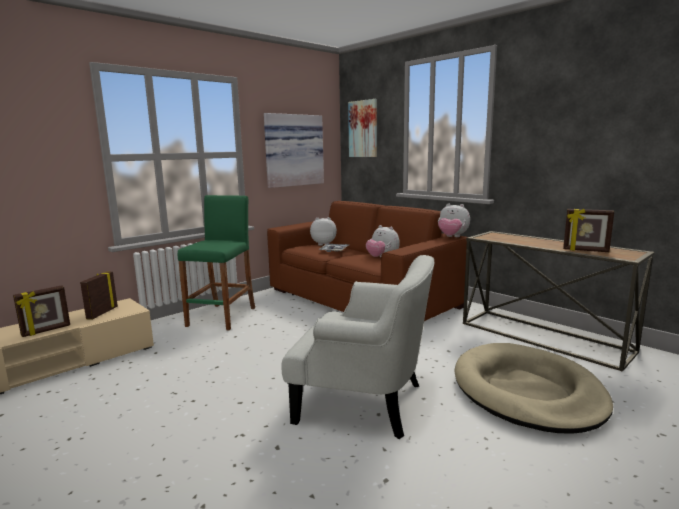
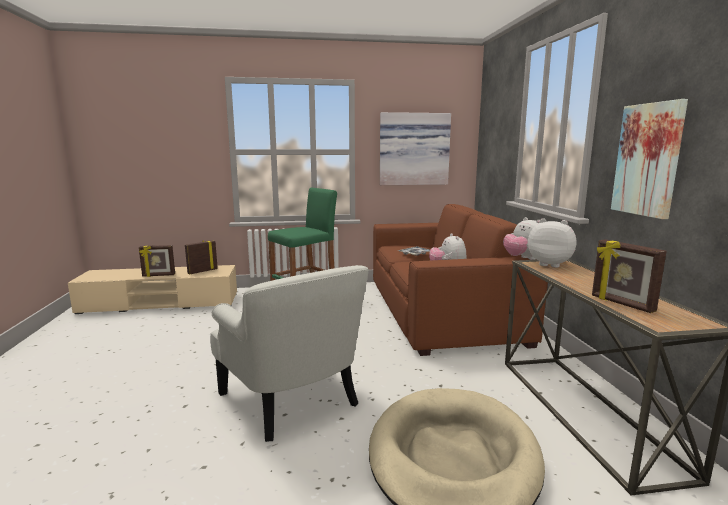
camera: 35 degrees right, 0 degrees up
(323, 244) = (425, 247): plush toy -> plush toy (550, 264)
(363, 129) = (493, 127): picture -> picture (648, 160)

